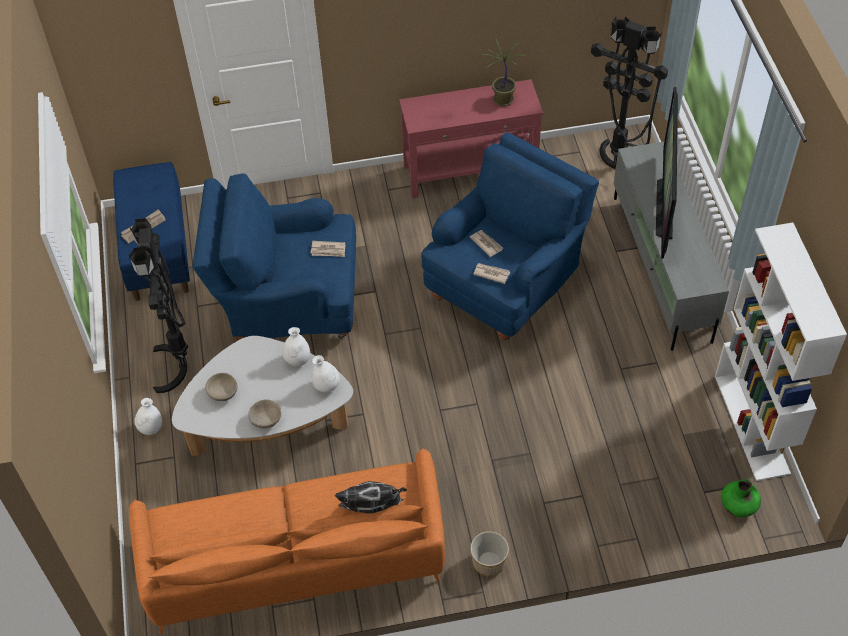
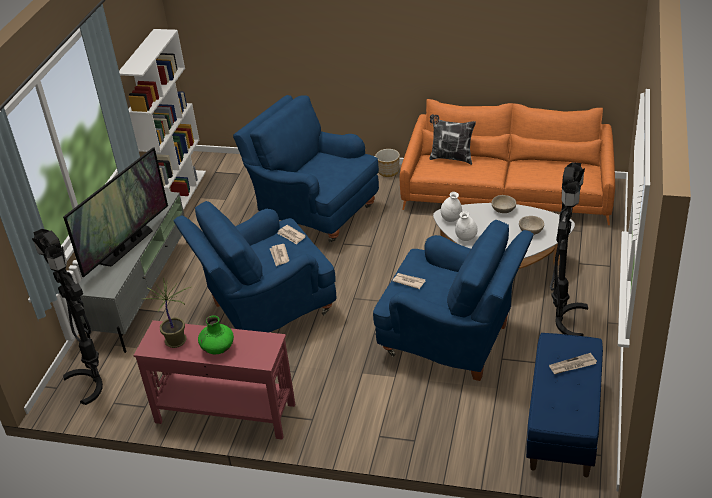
camera: 155 degrees left, 15 degrees down
(151, 428) = (594, 284): white vase -> none
(545, 447) = (315, 212): none -> blue armchair
(738, 506) = (227, 164): green vase -> green vase (218, 349)

